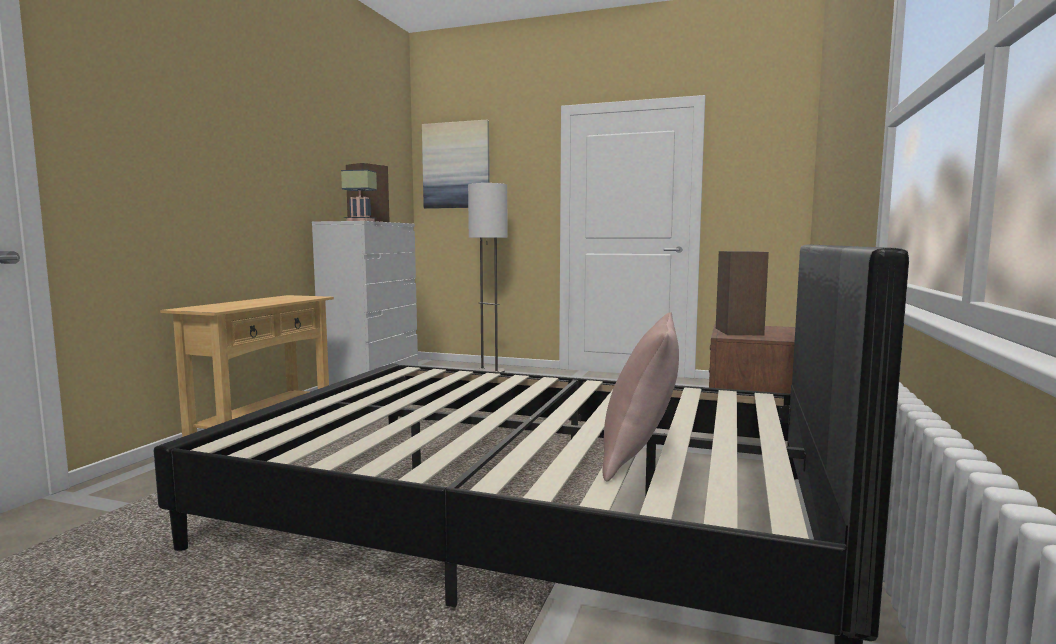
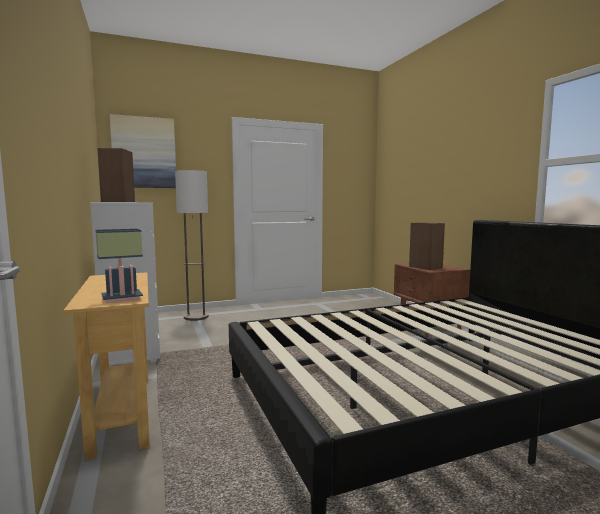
camera: 40 degrees left, 0 degrees up
(359, 221) = (134, 201): table lamp -> table lamp (120, 299)
(640, 457) = (532, 344): pink pillow -> none

